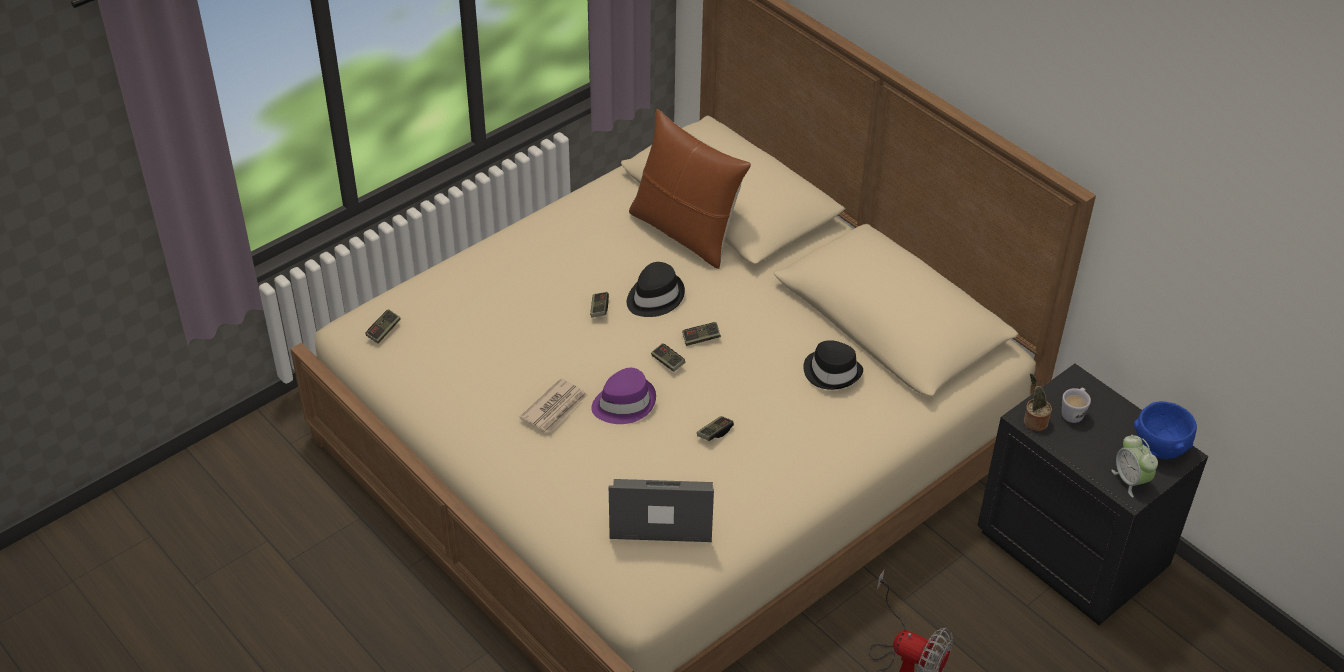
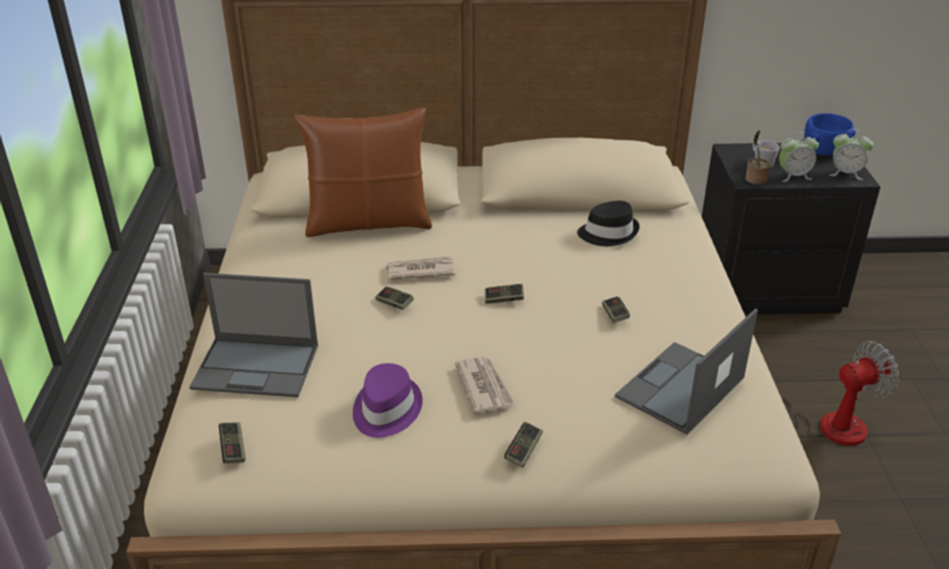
camera: 50 degrees left, 10 degrees down
(464, 289) = (257, 367): none -> laptop
(623, 403) = (524, 345): purple hat -> purple hat (385, 410)
(654, 297) = (419, 271): black hat -> newspaper
(701, 338) = (497, 271): game controller -> game controller (523, 450)
(1076, 445) = (793, 176): none -> alarm clock

